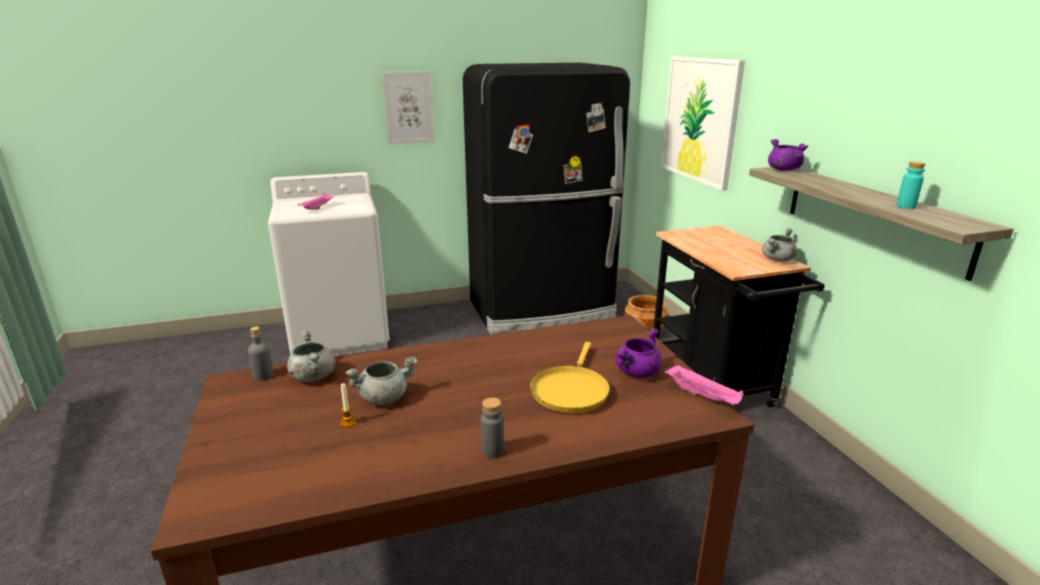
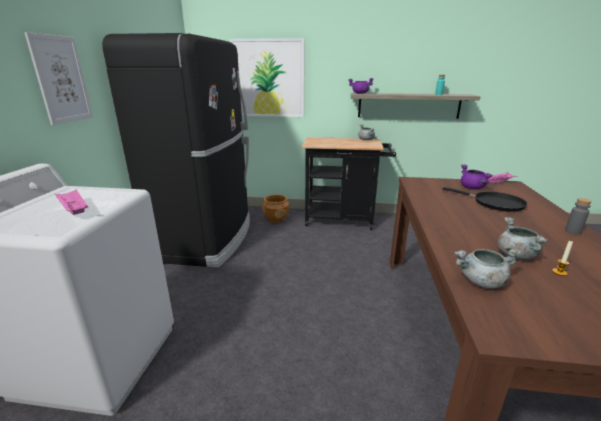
camera: 65 degrees left, 0 degrees up
(263, 375) = (481, 310): grey bottle -> none
(570, 390) = (494, 203): yellow frying pan -> black frying pan

